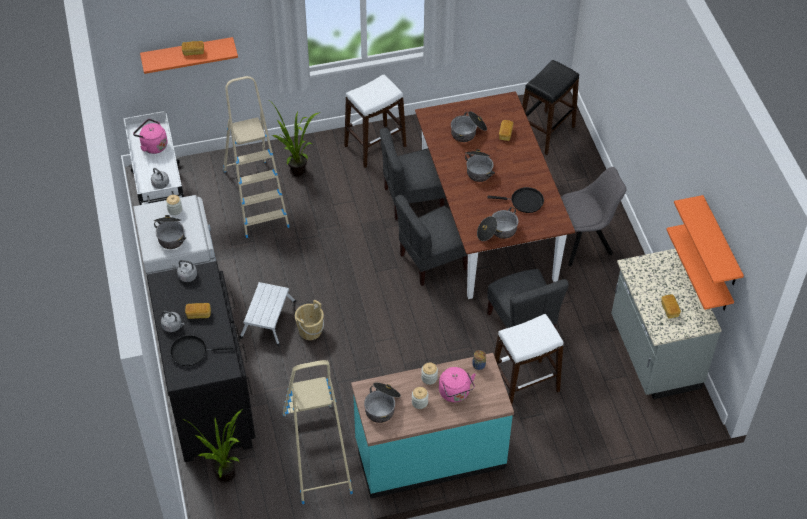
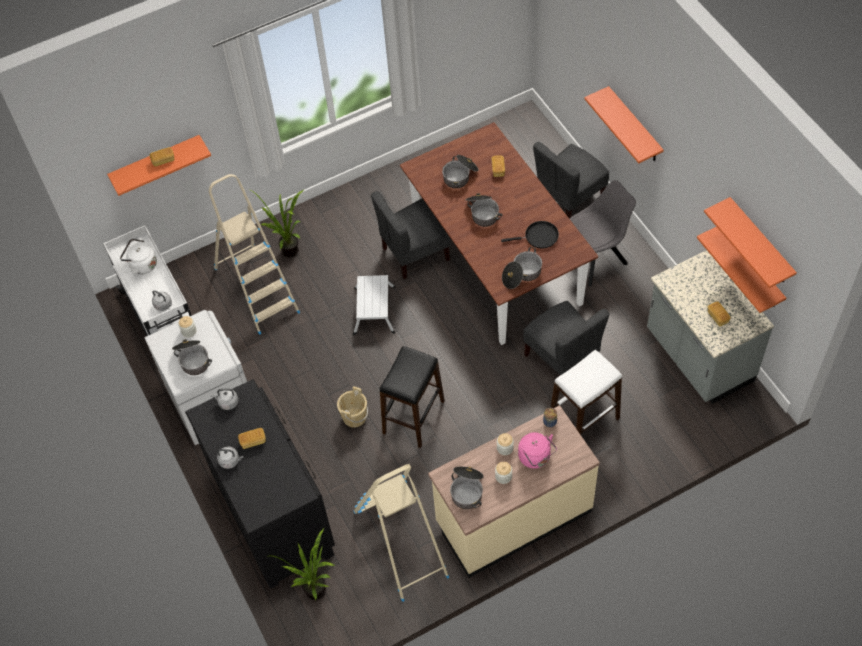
camera: 10 degrees left, 5 degrees up
(152, 145) = (142, 265): pink kettle -> white kettle
(192, 352) = (259, 484): black frying pan -> none
(268, 319) = (308, 415): white step ladder -> white step ladder (374, 309)
(375, 146) = (360, 206): white stool -> none
(430, 454) = (513, 516): turquoise counter -> beige counter
(432, 261) = (454, 314): grey chair -> grey chair (569, 199)
(546, 132) = (524, 153): black stool -> black stool (413, 417)
(640, 118) = (634, 126): none -> orange shelf

